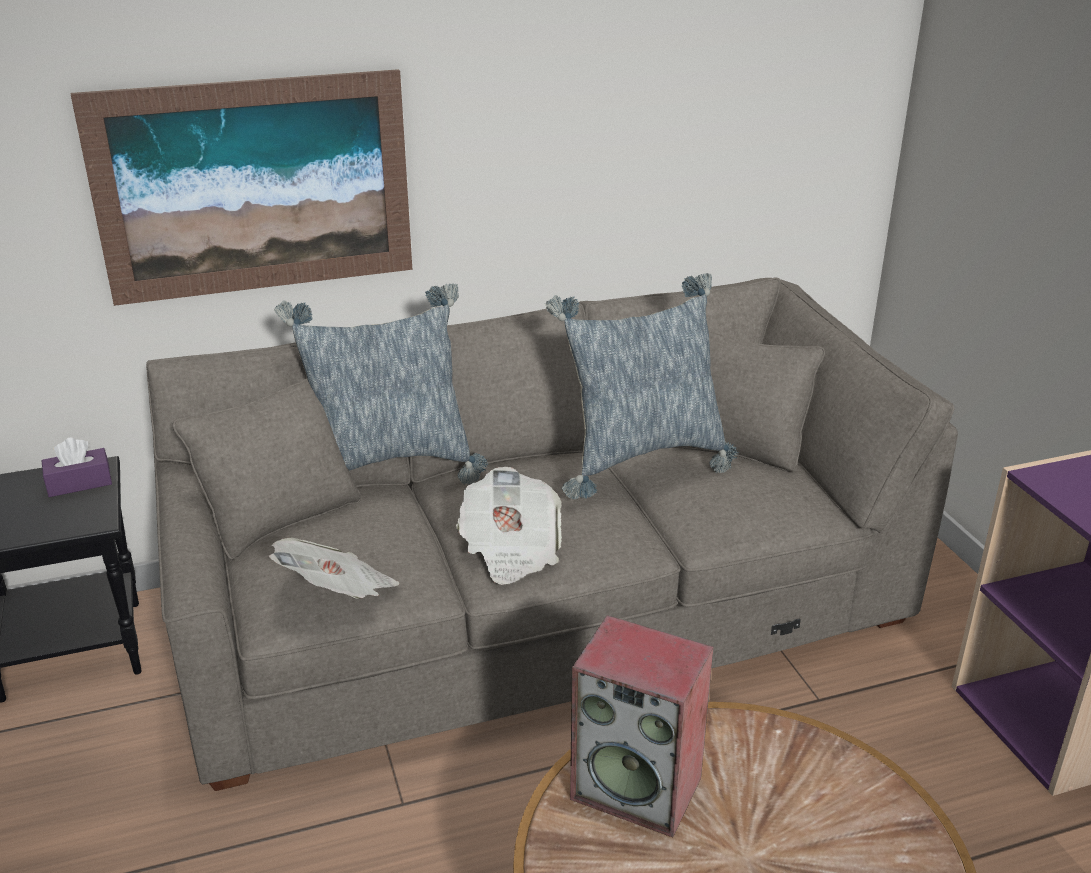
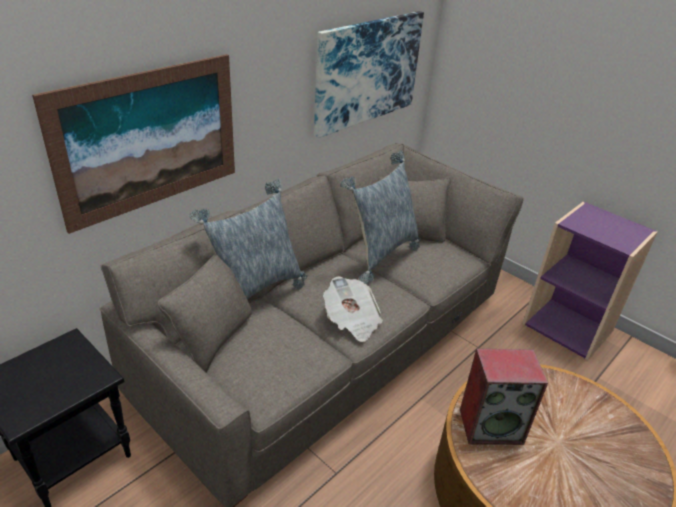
camera: 30 degrees left, 5 degrees up
(79, 483) = (66, 354): purple tissue box -> none
(338, 594) = (289, 375): newspaper -> none
(716, 134) = (367, 71): none -> picture

